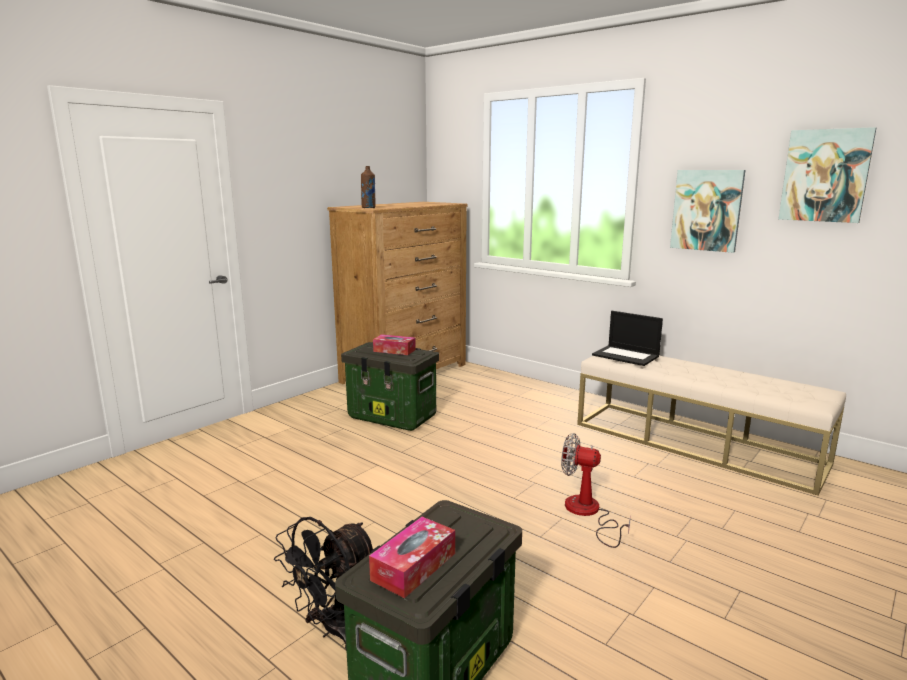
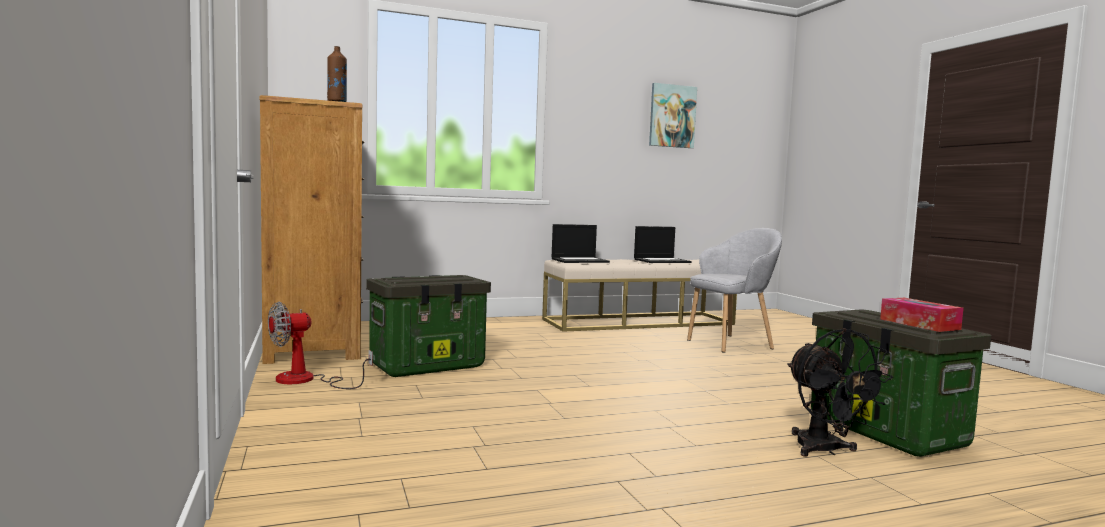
camera: 60 degrees left, 10 degrees down
(394, 350) = (430, 277): tissue box -> none
(588, 513) = (709, 360): fan -> fan (307, 380)
(696, 512) = (731, 343): none -> grey armchair
(706, 210) = (601, 138): picture -> none
(735, 378) = (662, 261): none -> laptop

